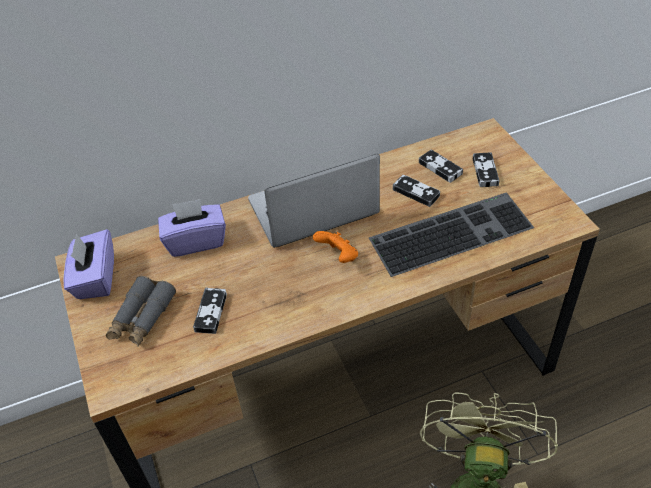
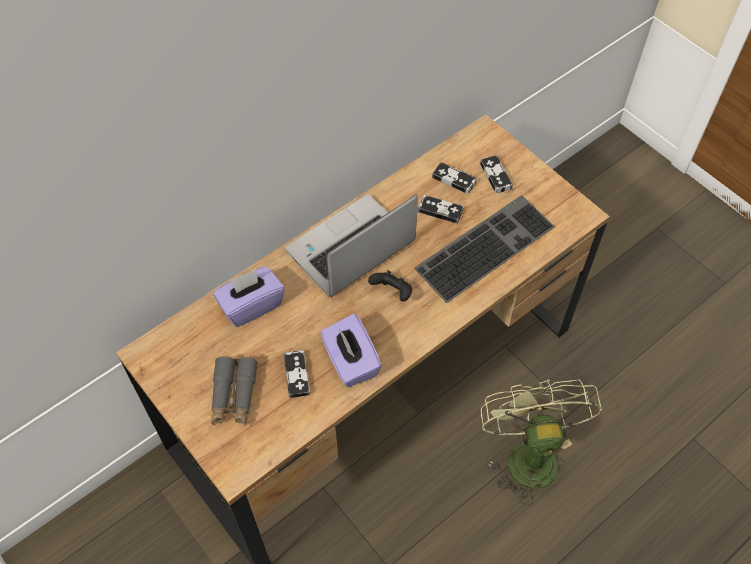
camera: 20 degrees left, 10 degrees up
(95, 278) = (169, 366): purple tissue box -> purple tissue box (350, 362)
(338, 256) = (392, 293): orange game controller -> black game controller

